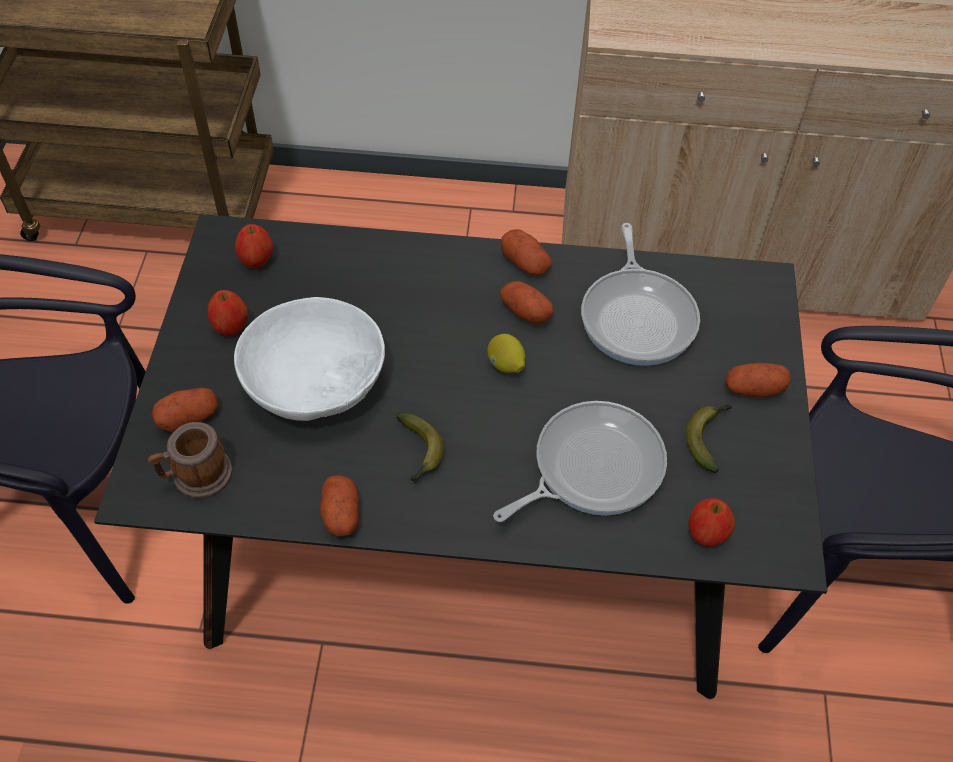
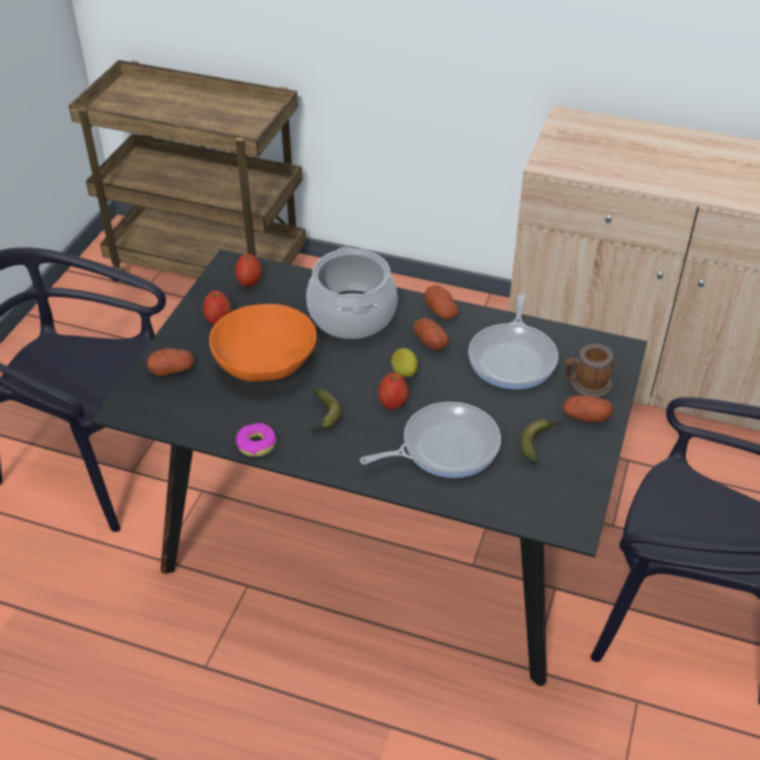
camera: 15 degrees right, 10 degrees down
(196, 476) = (166, 406): mug -> mug (586, 385)
(315, 380) = (265, 361): white bowl -> orange bowl
(340, 513) = (256, 444): potato -> donut
(412, 288) = (353, 315): none -> cooking pot
(706, 534) = (515, 502): apple -> apple (393, 403)

